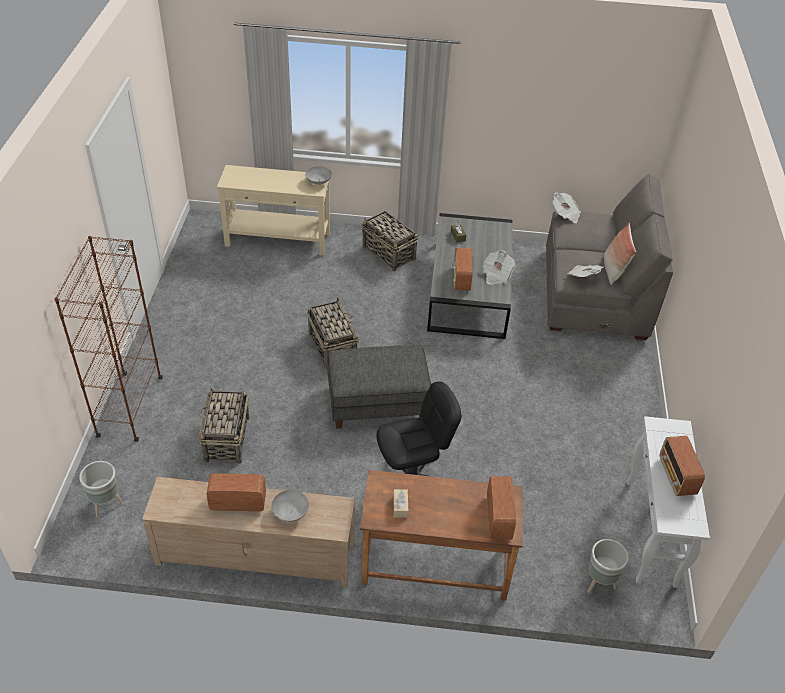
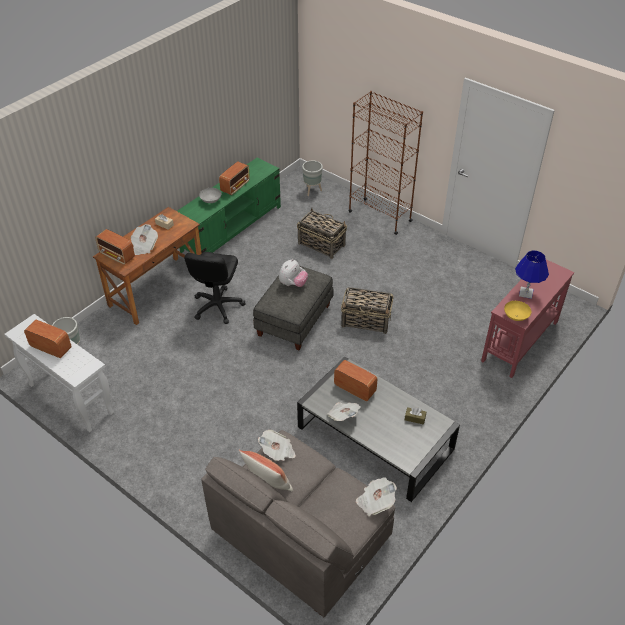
camera: 125 degrees right, 0 degrees up
(255, 554) = (232, 228): beige tv stand -> green tv stand
(278, 240) = (519, 341): beige console table -> red console table
(280, 183) = (526, 293): none -> blue table lamp
(318, 182) = (516, 316): grey bowl -> yellow bowl
(371, 369) = (293, 284): none -> plush toy
(389, 253) = (458, 405): basket -> none
(458, 501) = (144, 246): none -> newspaper

